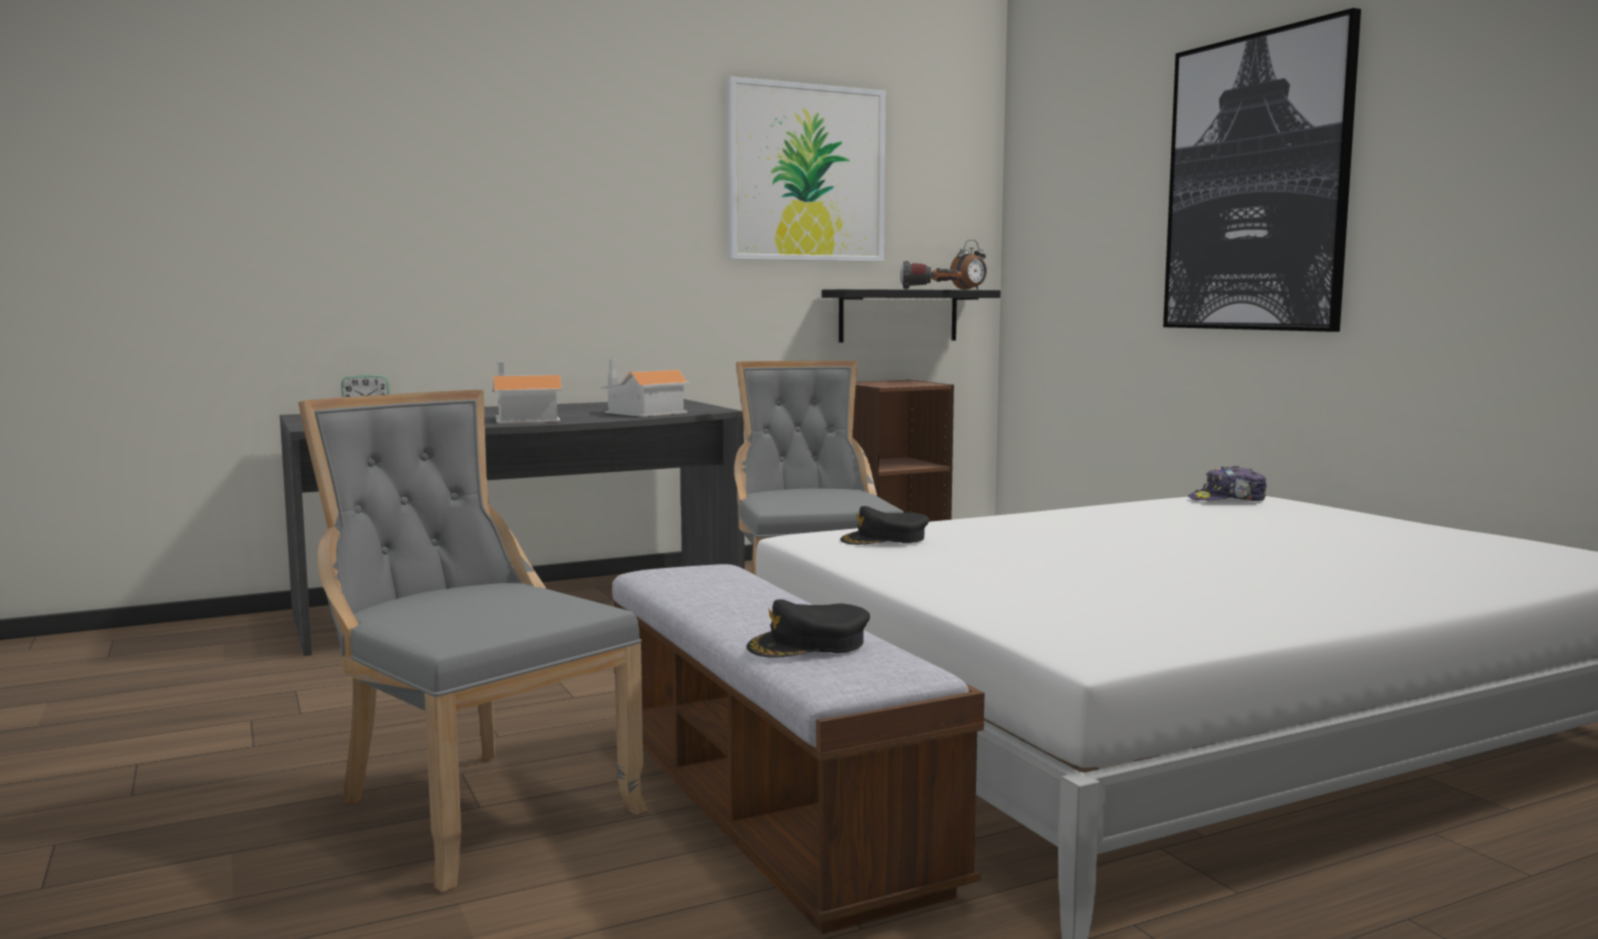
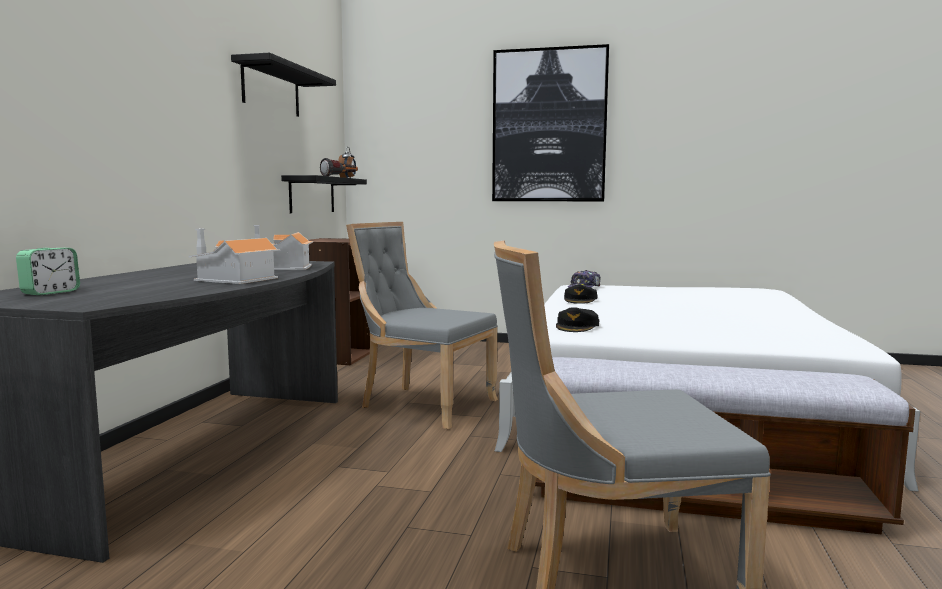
camera: 50 degrees left, 0 degrees up
(806, 173) = (271, 89): picture -> black shelf
(809, 645) = (793, 378): black cap -> black cap (580, 300)

